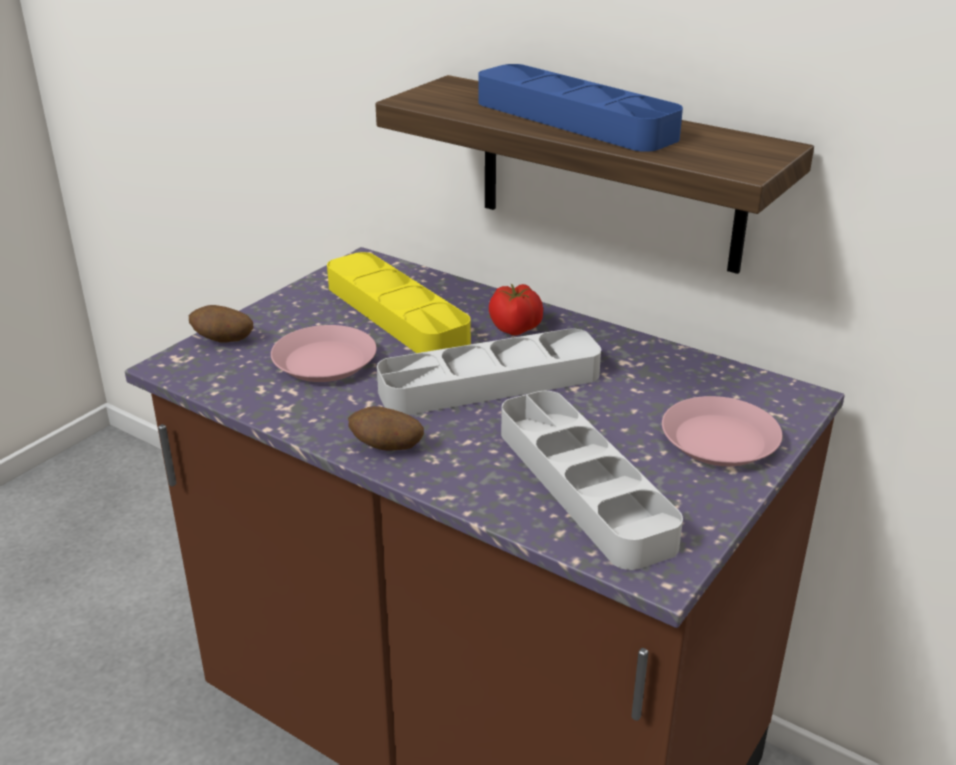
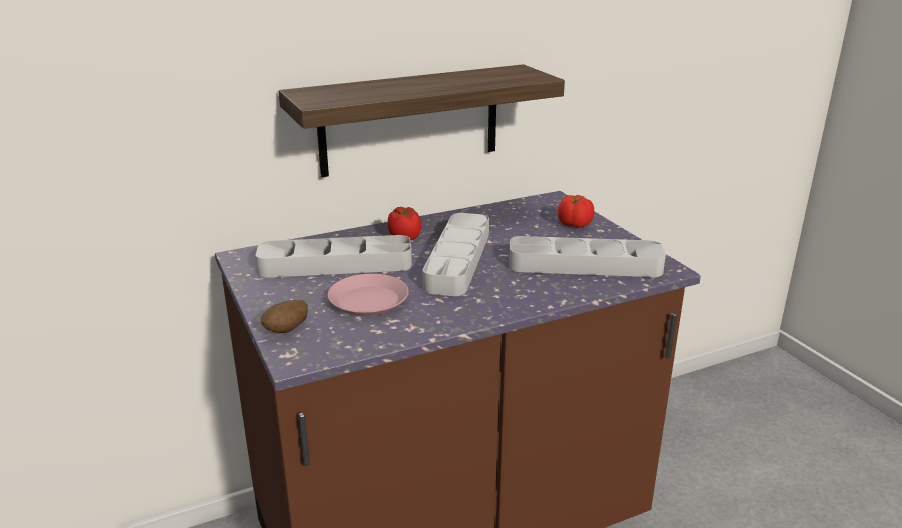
camera: 60 degrees left, 5 degrees down
(386, 448) = (497, 306): potato -> none
(396, 314) = (335, 264): yellow tray -> grey tray
(574, 119) = (420, 84): blue tray -> none
(720, 441) = (575, 225): pink plate -> tomato

